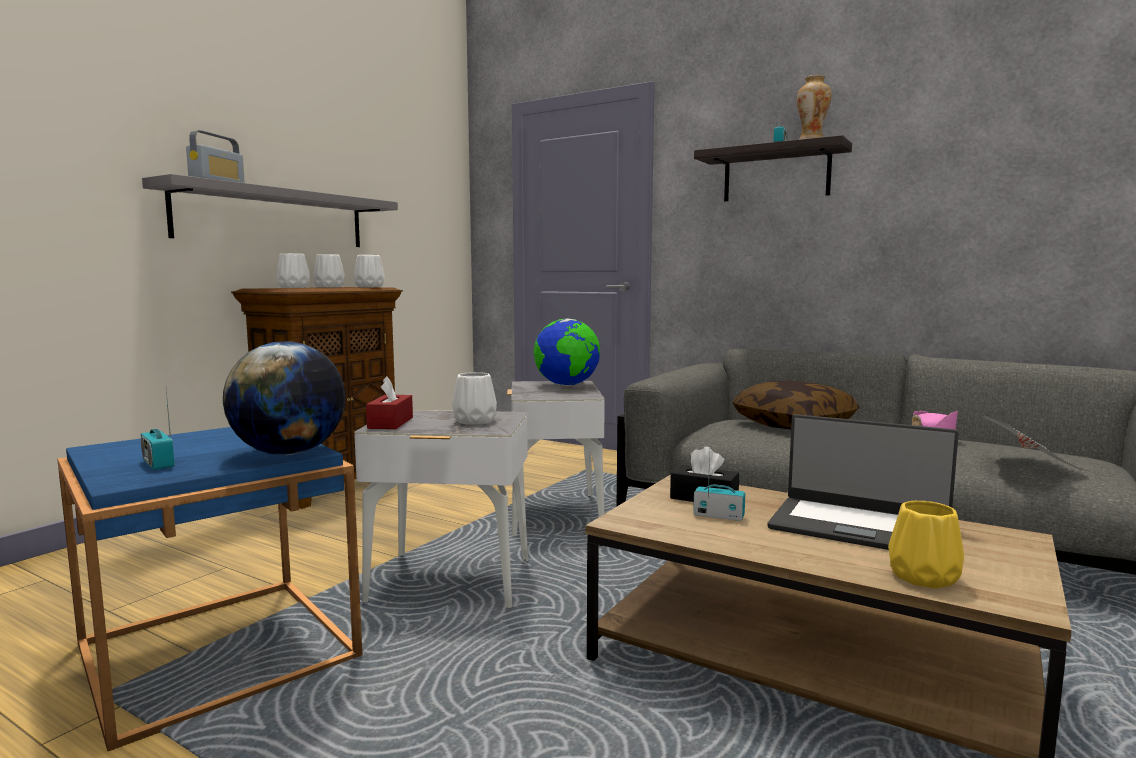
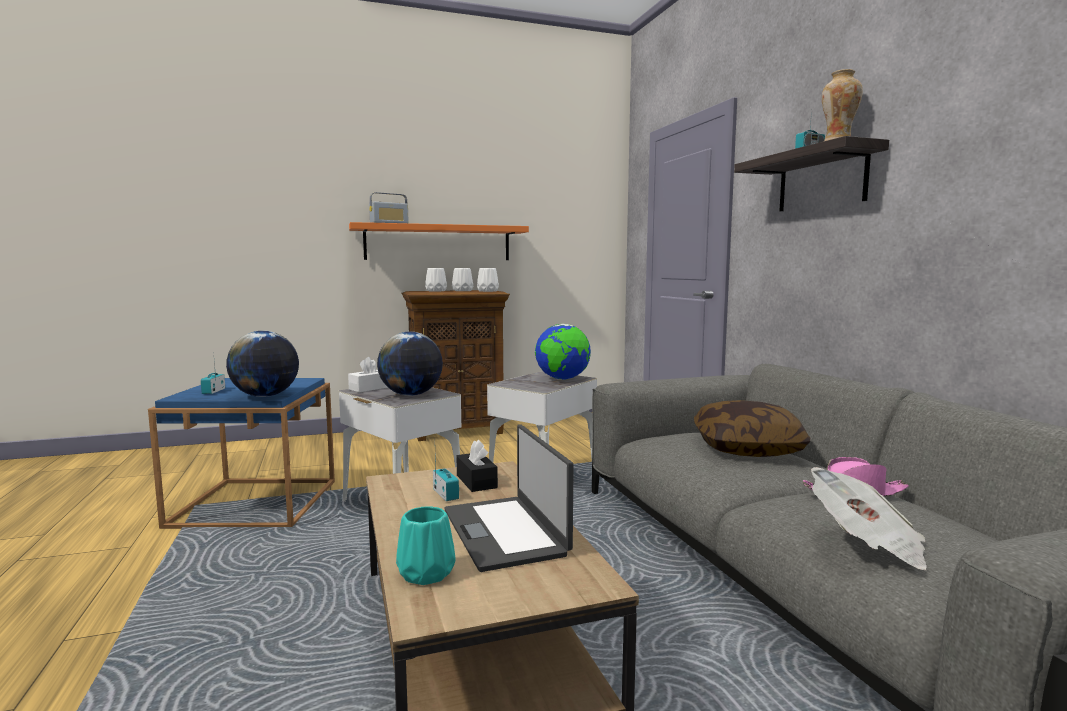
camera: 40 degrees right, 0 degrees up
(274, 218) = (438, 243): grey shelf -> orange shelf
(390, 423) = (370, 388): red tissue box -> white tissue box
(476, 421) = (411, 395): white vase -> globe
(921, 577) = (425, 573): yellow vase -> turquoise vase

